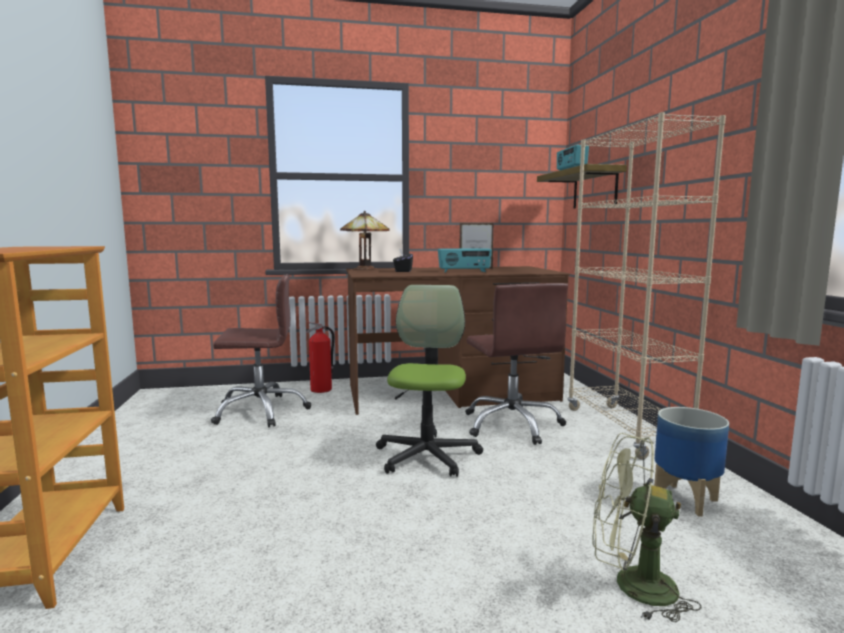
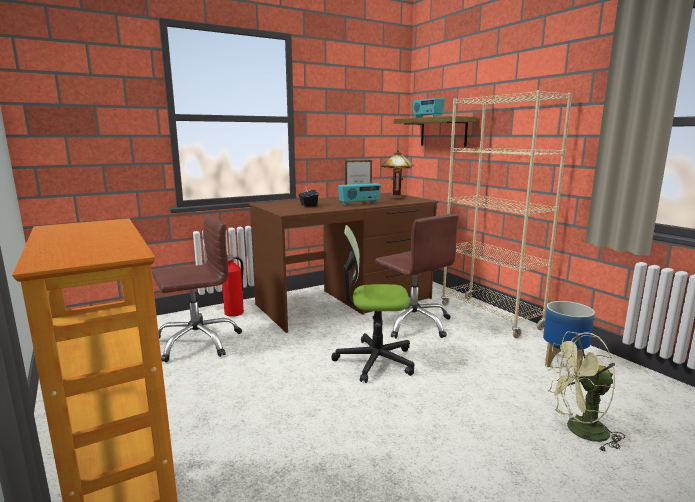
camera: 20 degrees left, 5 degrees up
(365, 269) = (269, 203): table lamp -> table lamp (396, 197)
(427, 456) = (374, 360): office chair -> office chair turned 75 degrees counterclockwise

